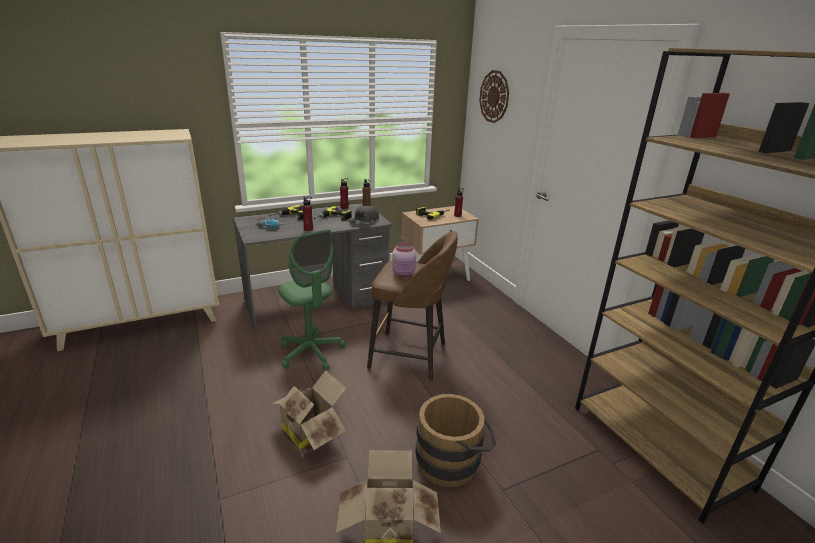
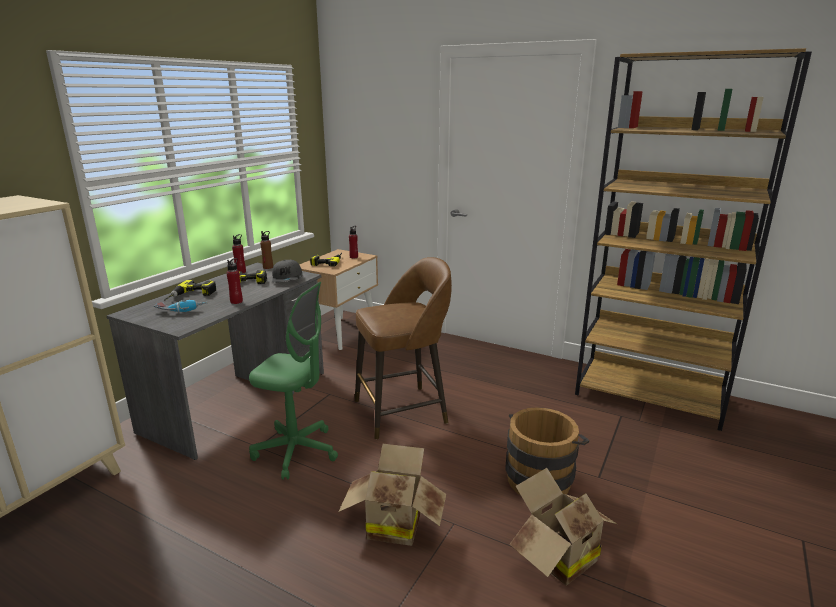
camera: 35 degrees left, 5 degrees down
(404, 274) = (396, 316): pink jar -> none
(494, 96) = (367, 123): wall clock -> none

